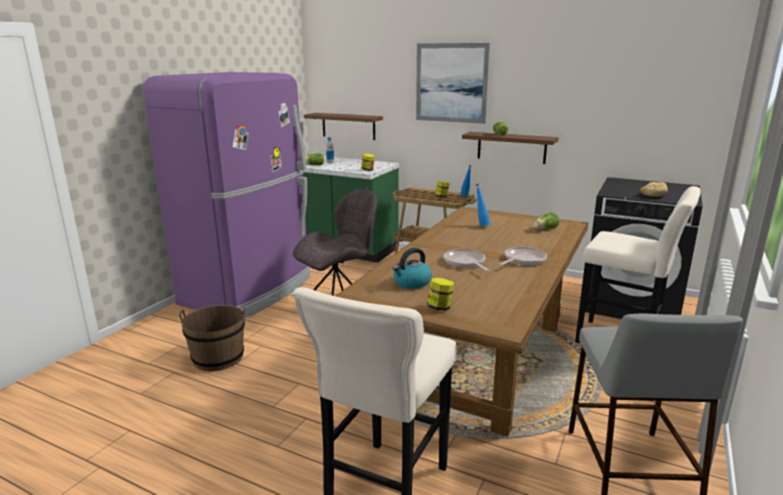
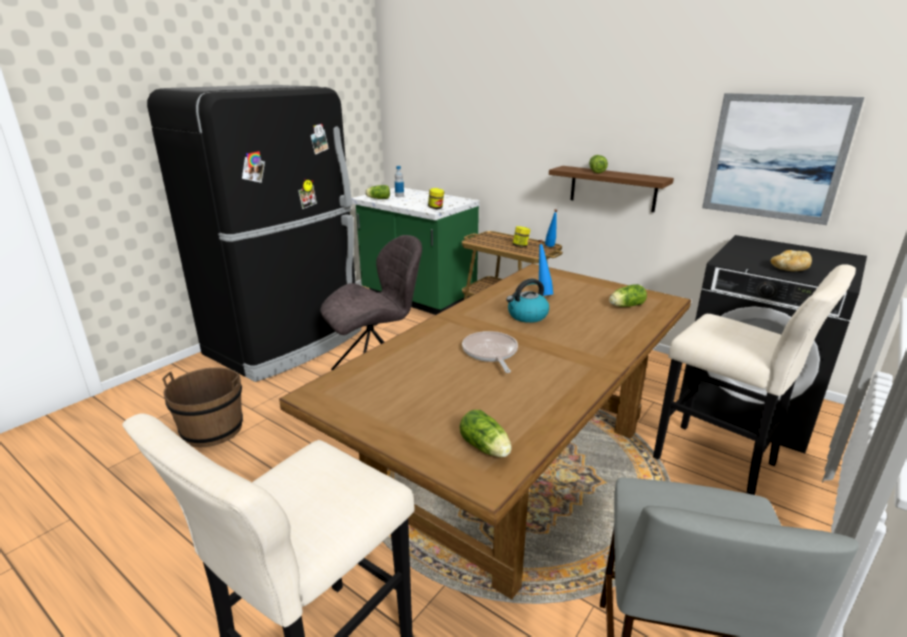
camera: 10 degrees right, 5 degrees up
(249, 290) = (287, 343): purple fridge -> black fridge
(348, 126) = (425, 152): brown shelf -> none
(411, 283) = (401, 380): kettle -> kettle (527, 316)
(440, 308) = (413, 428): jar -> none
(451, 83) = (543, 102): picture -> picture (775, 158)
(496, 313) = (486, 448): none -> lettuce
(523, 260) = (571, 355): frying pan -> none

